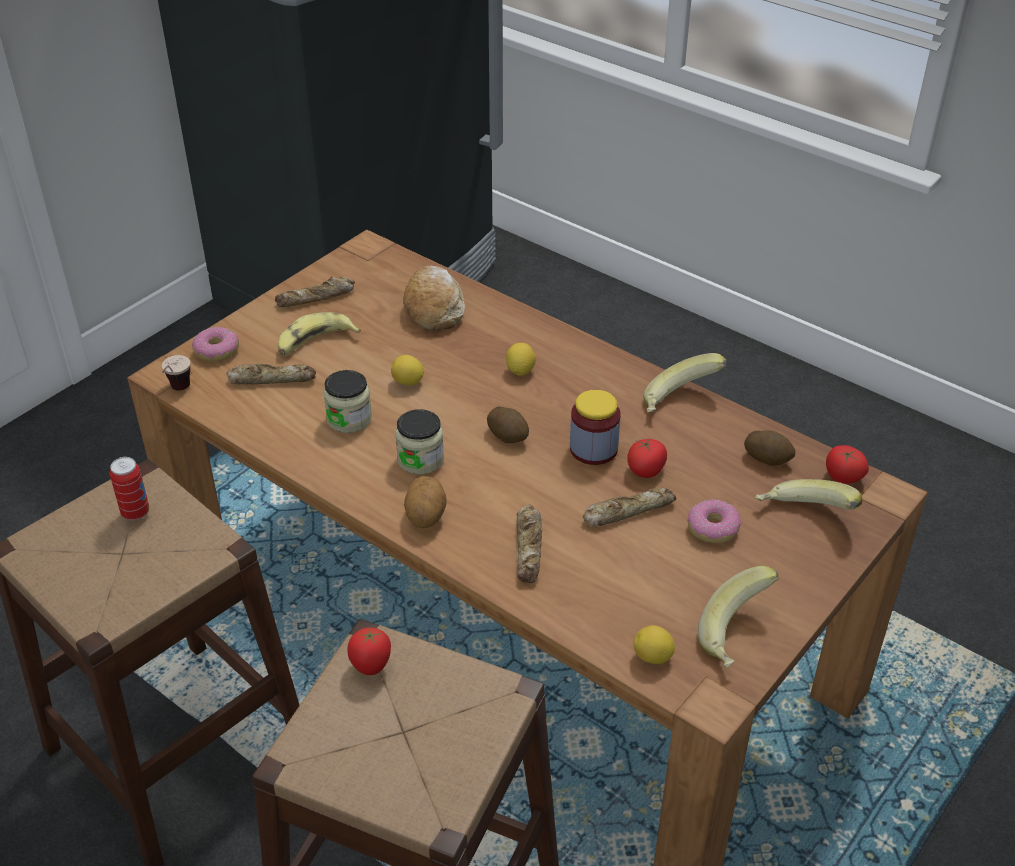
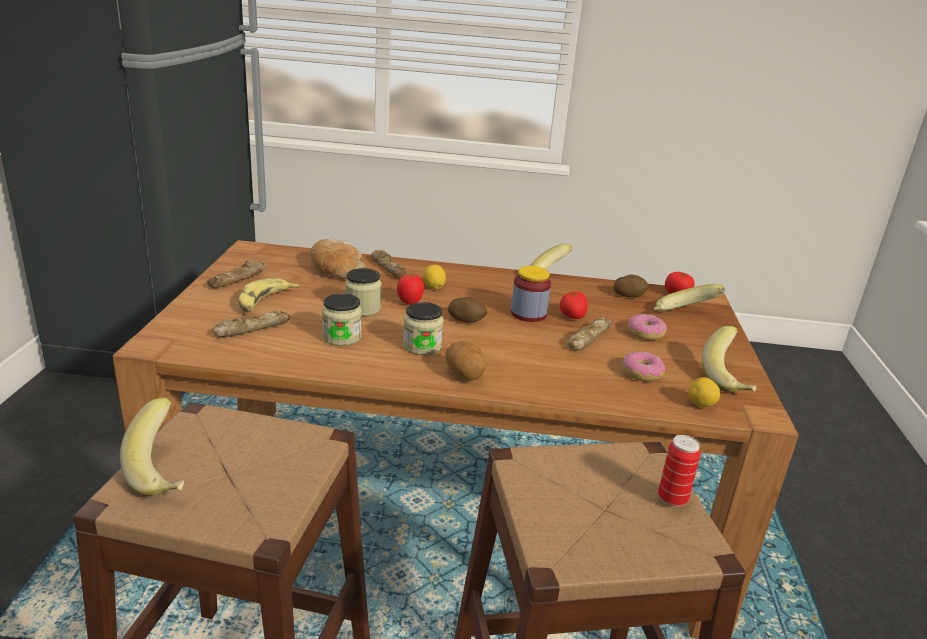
camera: 35 degrees left, 15 degrees down
(74, 532) = (165, 471): none -> banana
(135, 512) = (215, 440): can -> can (672, 499)
(177, 392) = (174, 354): cup -> none
(216, 351) = (184, 323): donut -> donut (642, 373)
(371, 667) = (537, 474): tomato -> tomato (410, 303)
(408, 382) = (363, 308): lemon -> jar
(529, 548) = (555, 372): bread -> bread (389, 268)

